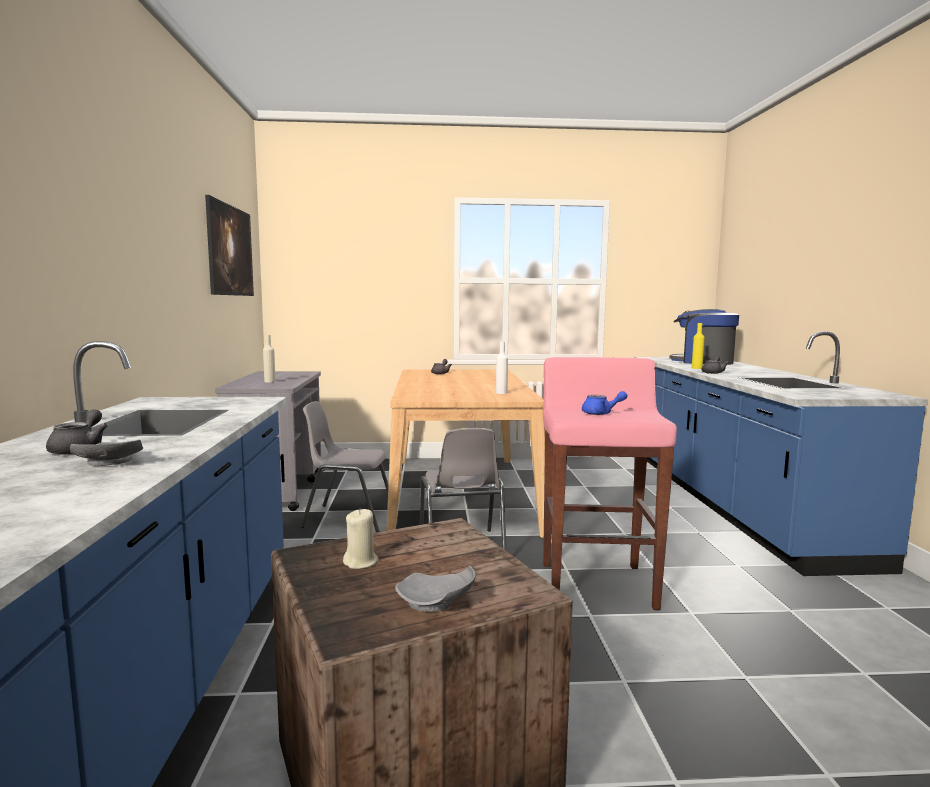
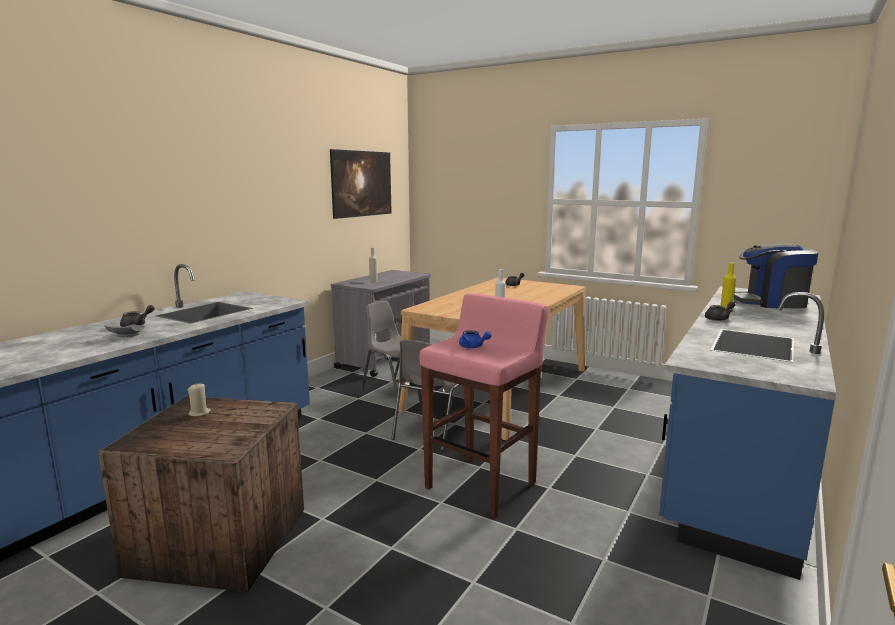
camera: 35 degrees right, 5 degrees up
(436, 603) = (181, 442): grey plate -> none
(703, 362) = (771, 302): coffee machine -> coffee machine turned 60 degrees counterclockwise

